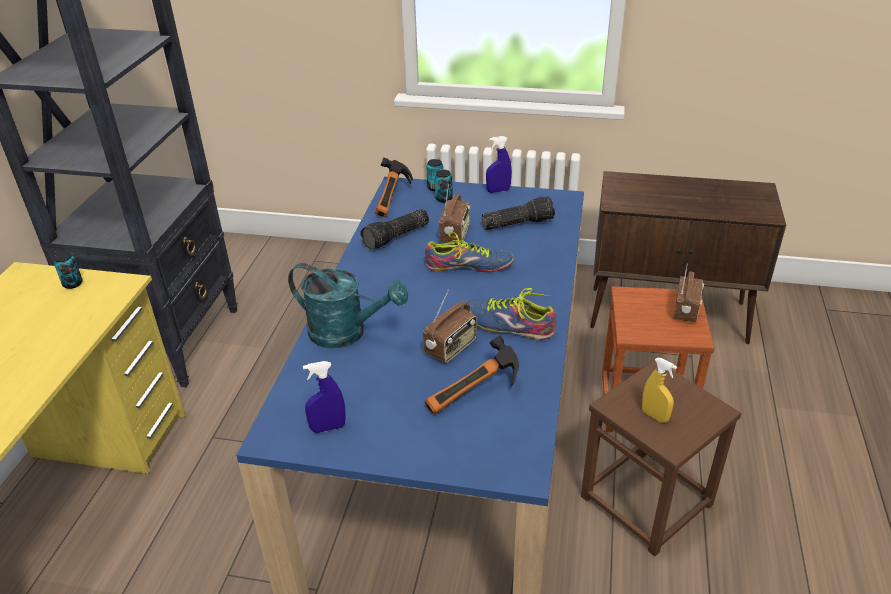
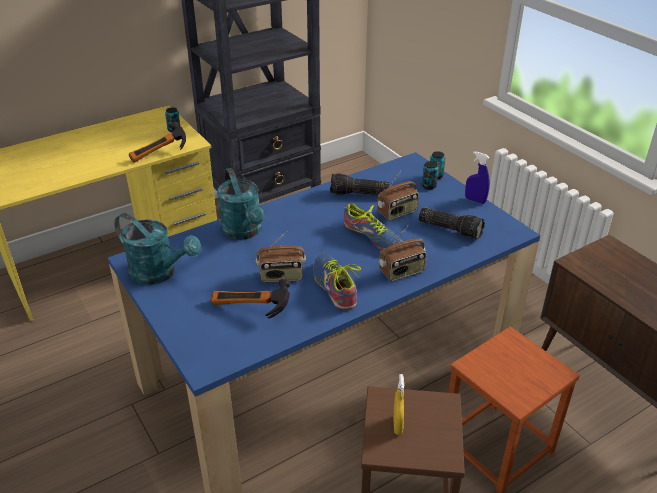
camera: 45 degrees right, 0 degrees up
(328, 428) = (159, 273): blue spray bottle -> turquoise watering can
(394, 200) = (396, 170): hammer -> hammer (160, 155)
(686, 310) = (541, 380): radio -> radio (402, 272)

